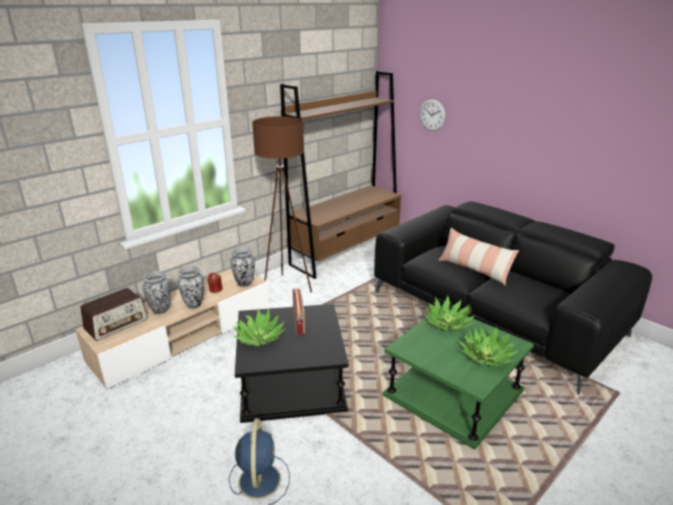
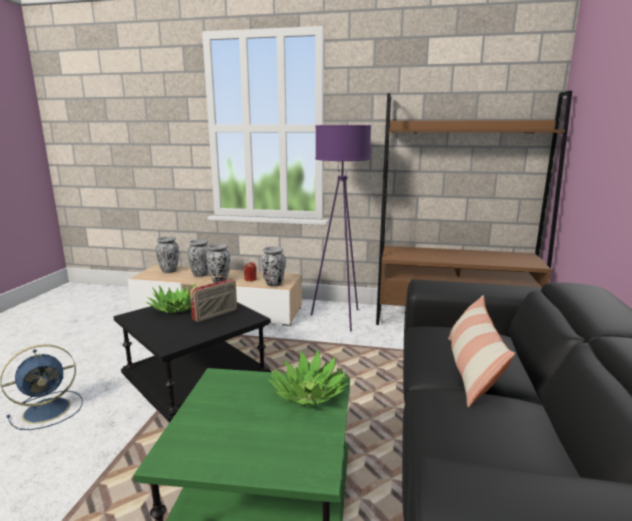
camera: 55 degrees right, 10 degrees down
(116, 324) = (169, 271): radio -> vase
(286, 288) = (339, 318): brown floor lamp -> purple floor lamp
(432, 115) = (596, 145): wall clock -> none
(486, 356) = (252, 449): potted plant -> none

